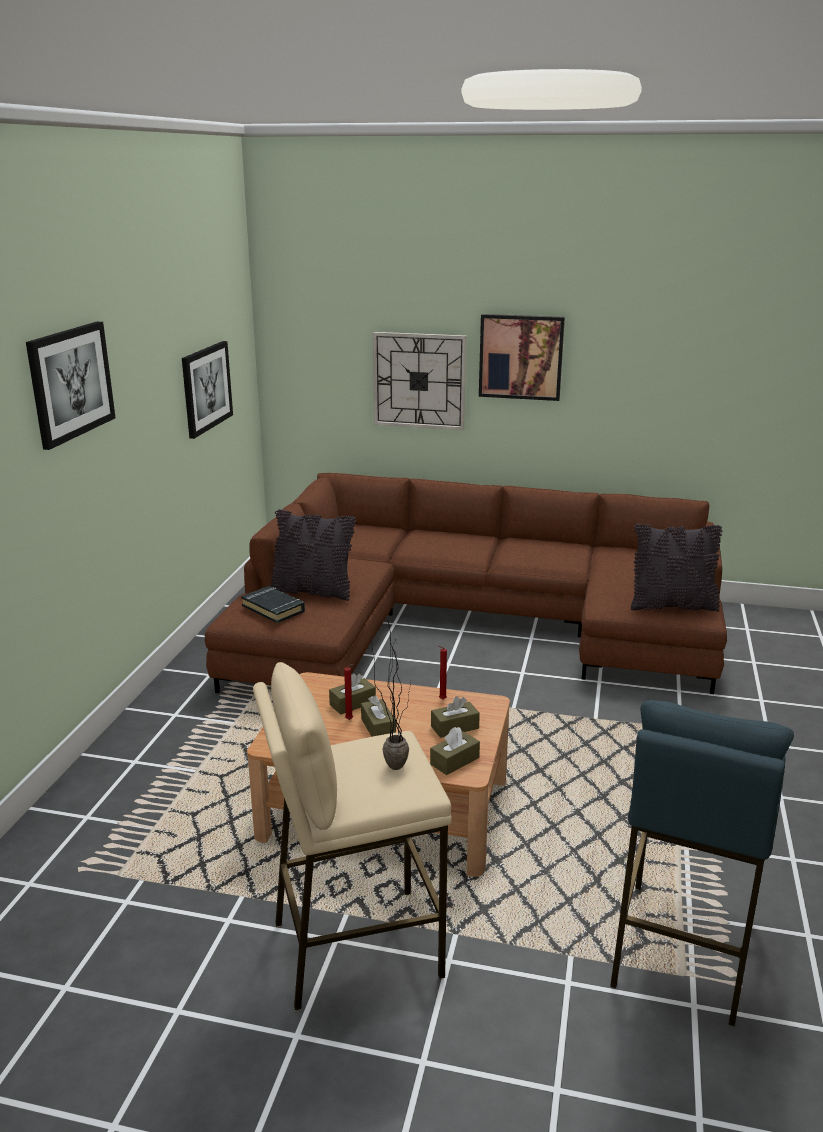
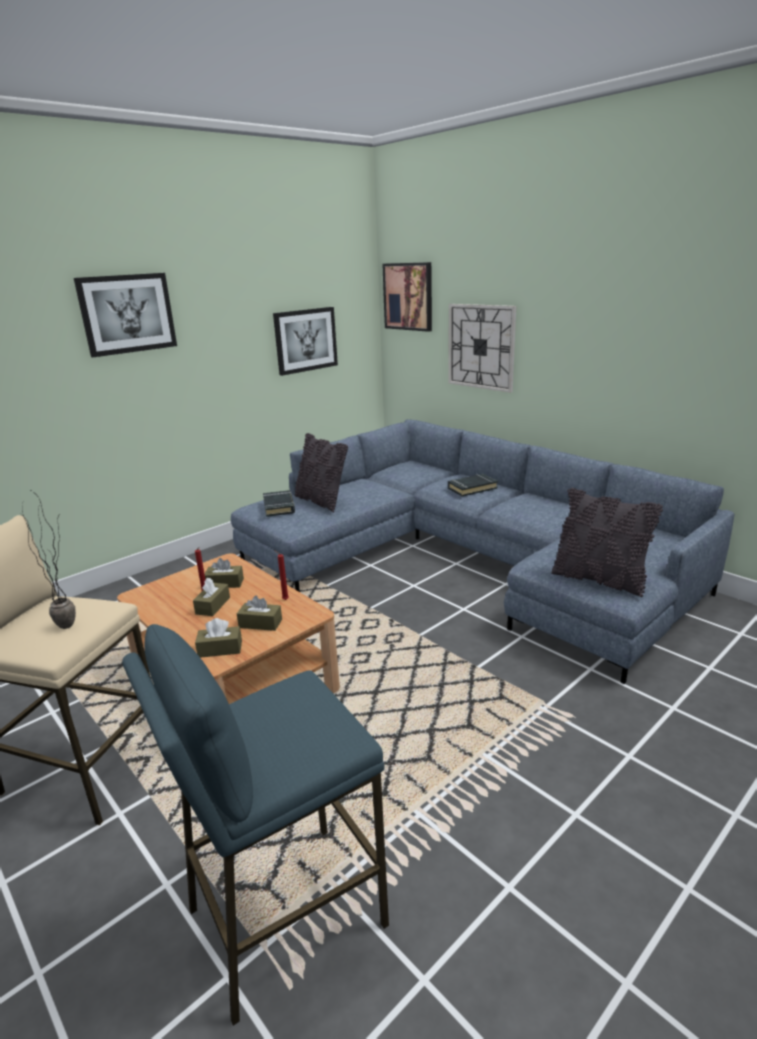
camera: 35 degrees right, 0 degrees up
(455, 543) = (472, 488): none -> black book
(466, 625) = (465, 560): brown sofa -> blue sofa
(521, 357) = (559, 326): picture -> picture (408, 296)

